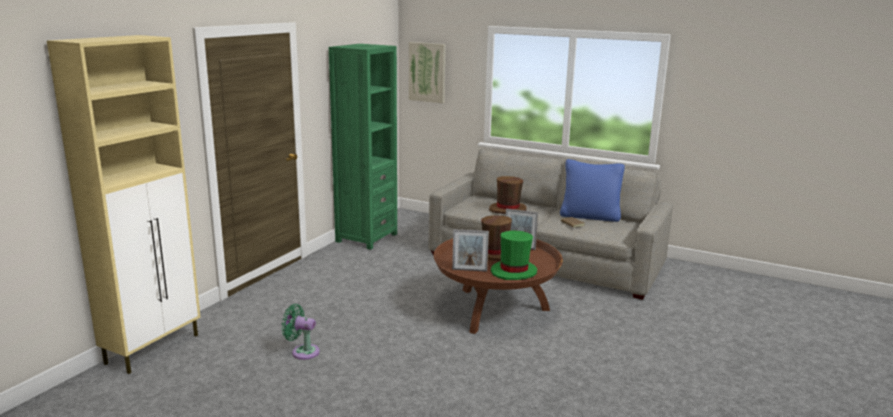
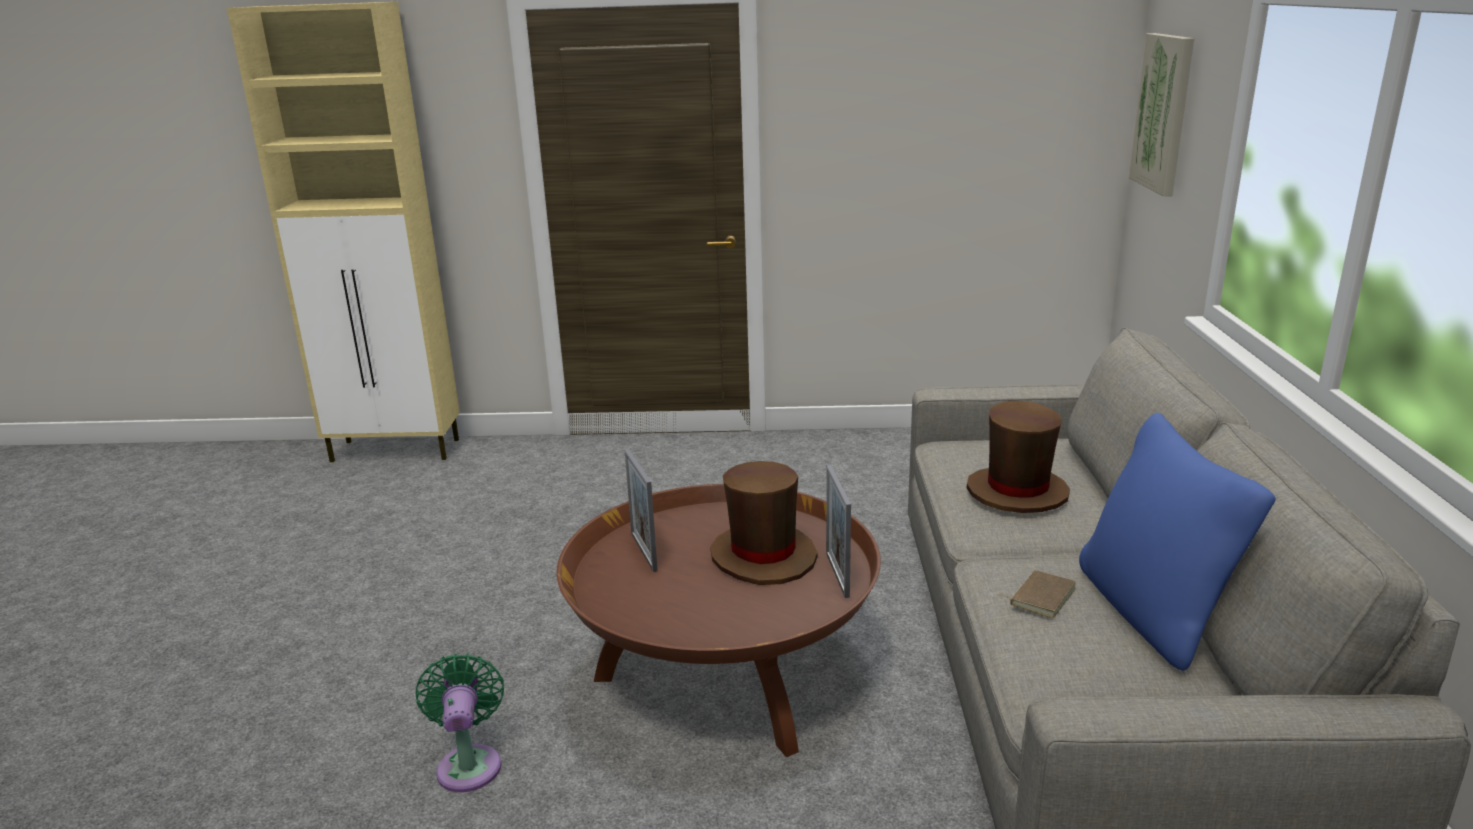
camera: 65 degrees right, 5 degrees up
(302, 352) = (434, 542): green fan -> green fan (469, 763)
(366, 238) = (904, 446): green bookcase -> none
(514, 272) = (678, 603): green hat -> none

